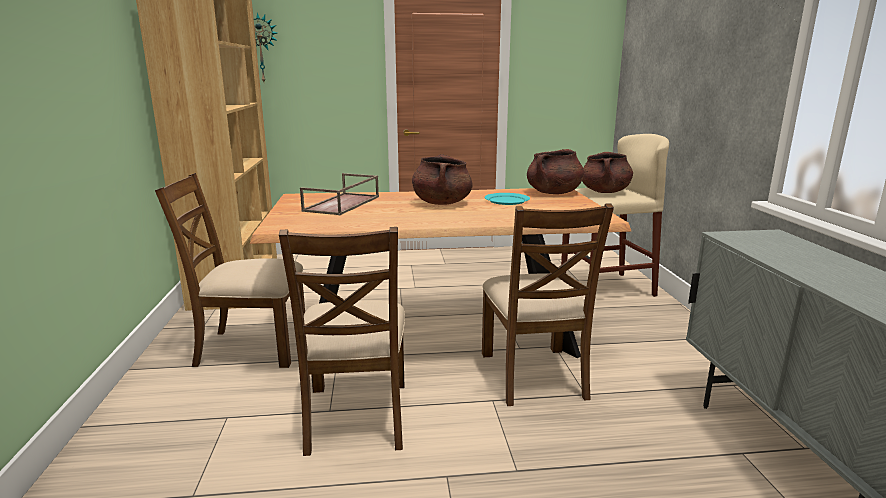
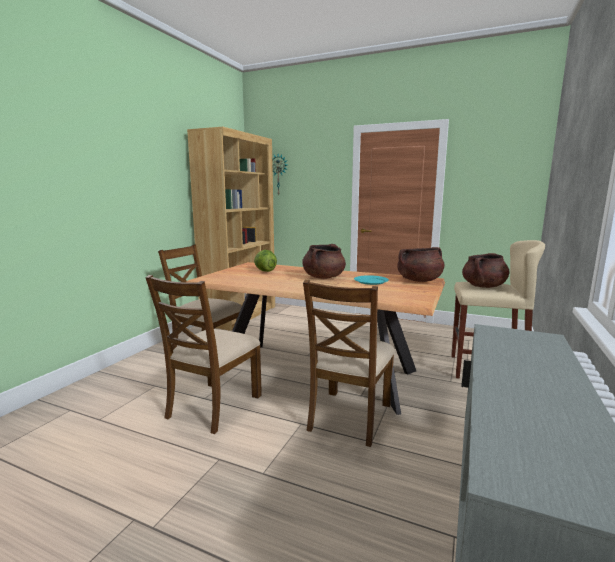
camera: 30 degrees right, 5 degrees down
(342, 204) = (265, 271): brown tray -> lettuce

